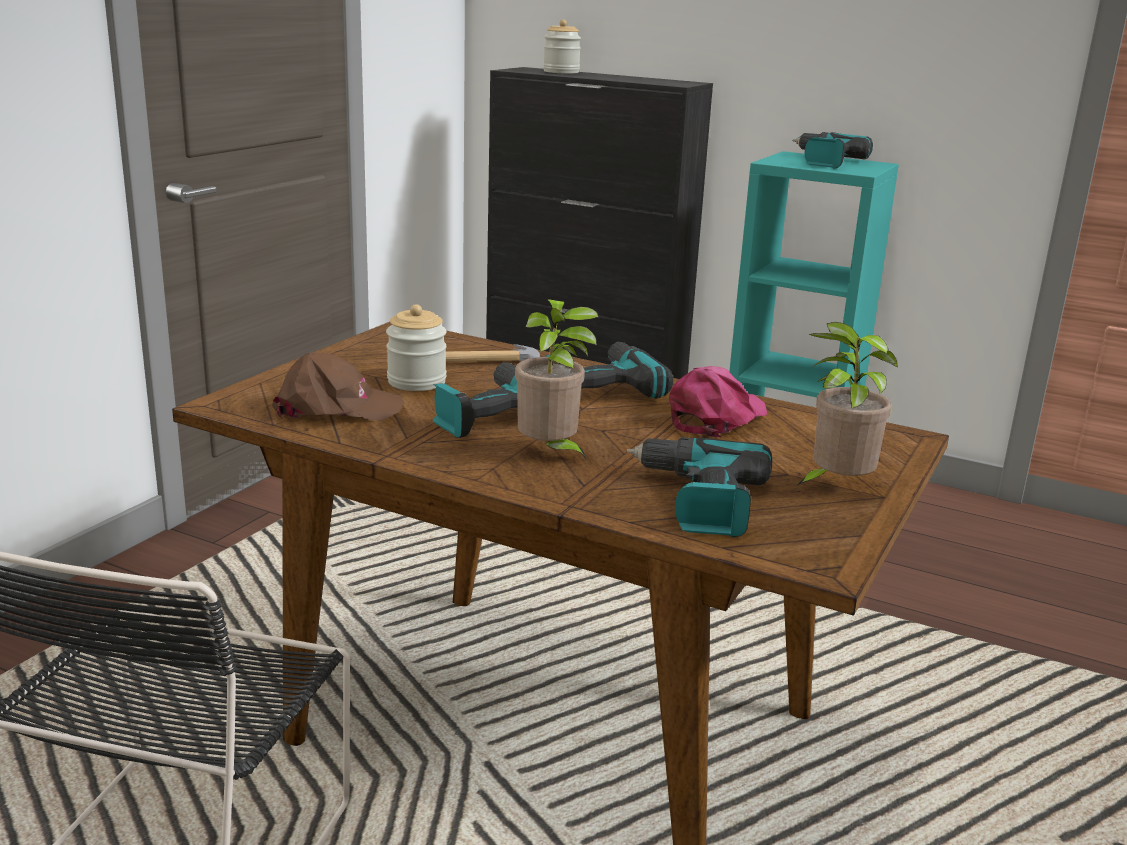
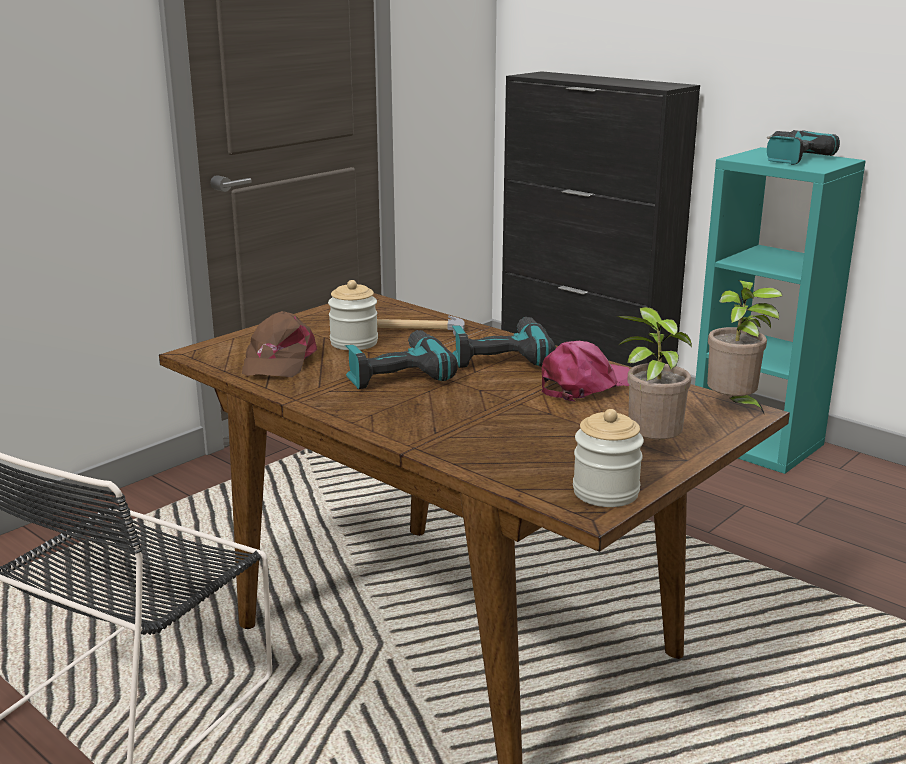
camera: 15 degrees right, 0 degrees up
(336, 408) = (278, 361): brown cap -> brown cap turned 90 degrees clockwise
(550, 454) = (424, 406): potted plant -> potted plant (733, 407)
(561, 72) = (568, 76): jar -> jar (605, 492)
(697, 501) = (520, 452): power drill -> none

